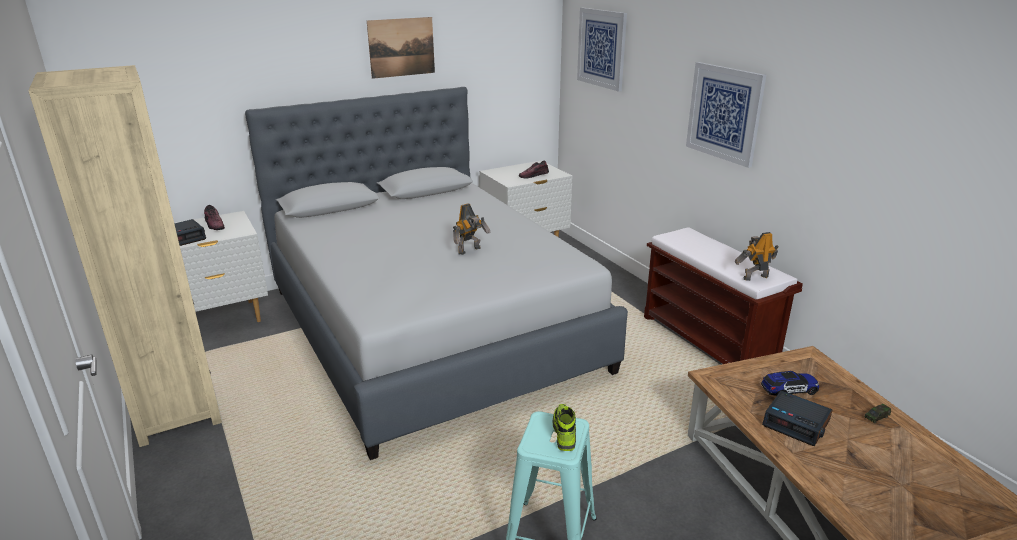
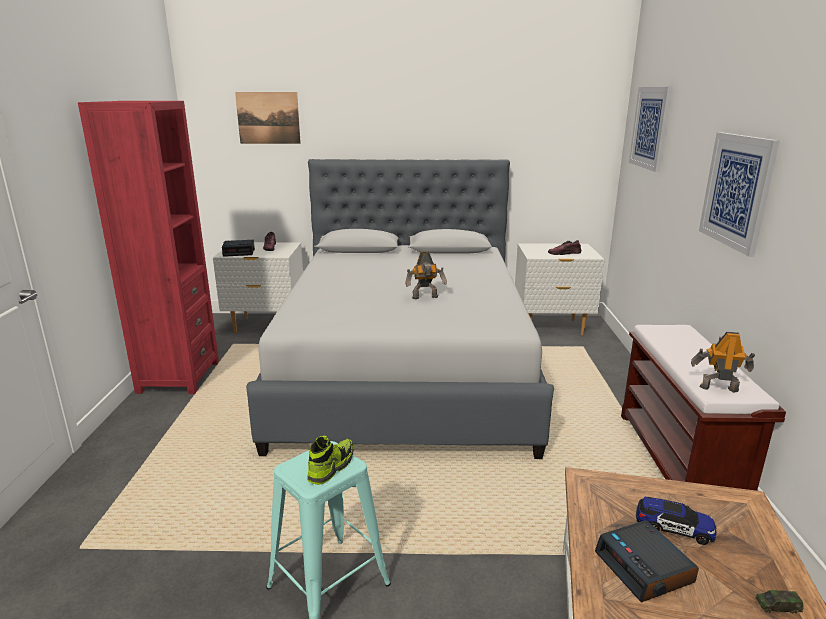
camera: 30 degrees right, 5 degrees down
(176, 410) = (179, 377): beige bookcase -> red bookcase
(401, 47) = (452, 118): picture -> picture (268, 118)

